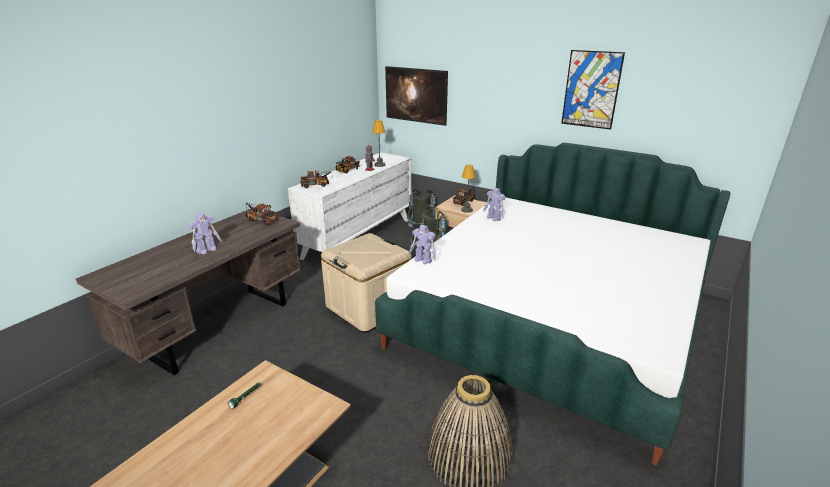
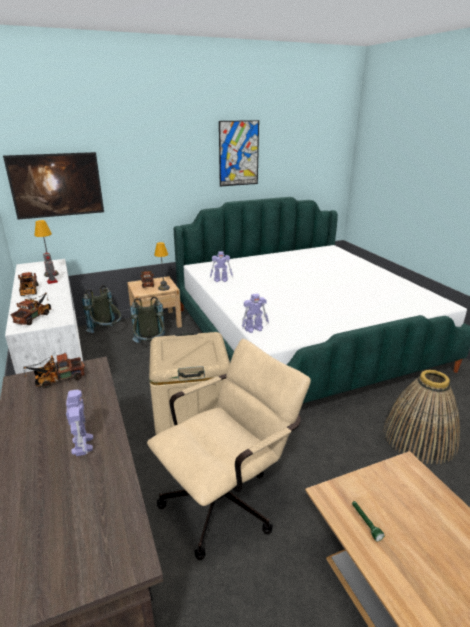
camera: 55 degrees left, 0 degrees up
(293, 361) = (227, 499): none -> beige office chair

